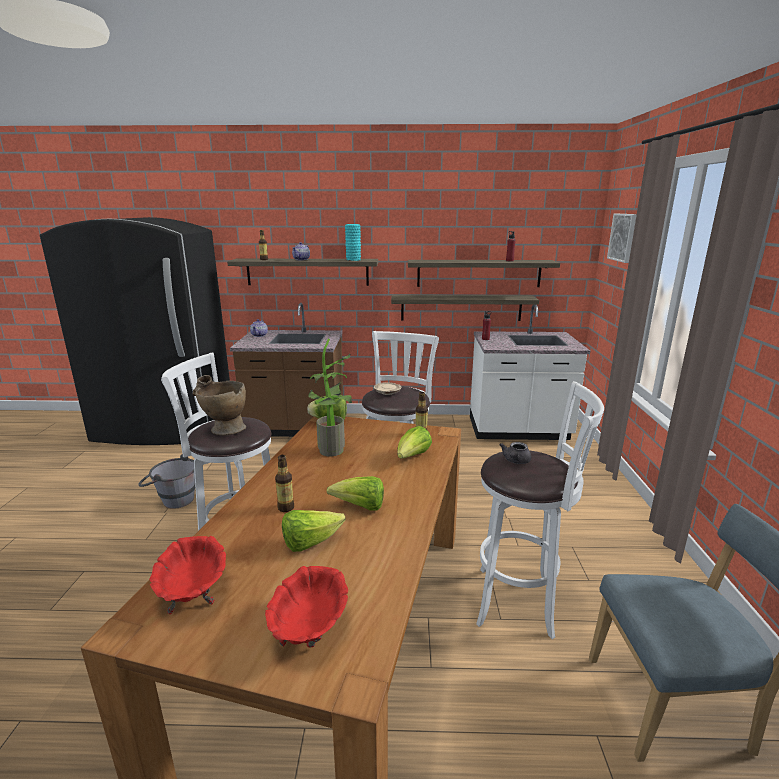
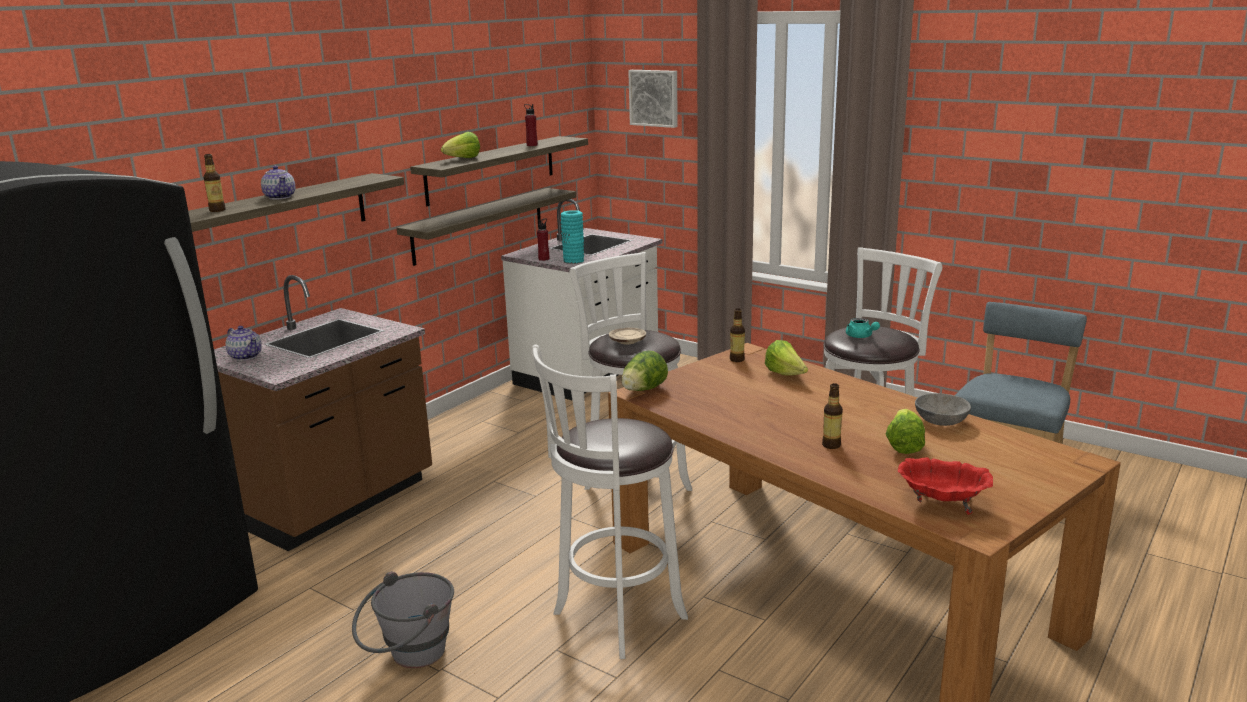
camera: 55 degrees left, 0 degrees up
(223, 429) = (618, 437): beige vase -> none
(310, 628) = (1021, 465): red bowl -> none
(334, 452) = (731, 404): potted plant -> none
(353, 260) = (358, 181): turquoise vase -> turquoise vase (573, 261)
(360, 507) = (861, 415): lettuce -> lettuce (462, 159)
(385, 551) = (940, 421): none -> grey bowl
(515, 461) = (861, 337): grey teapot -> turquoise teapot

